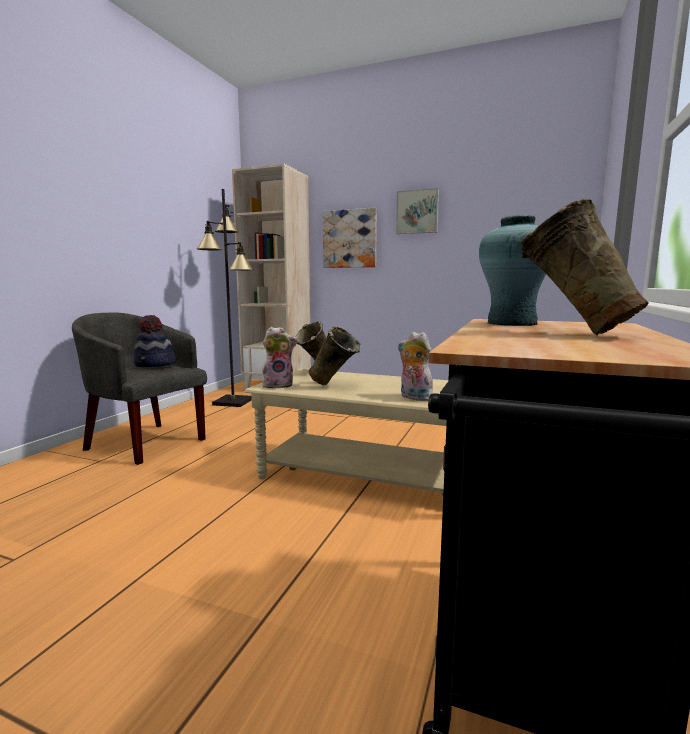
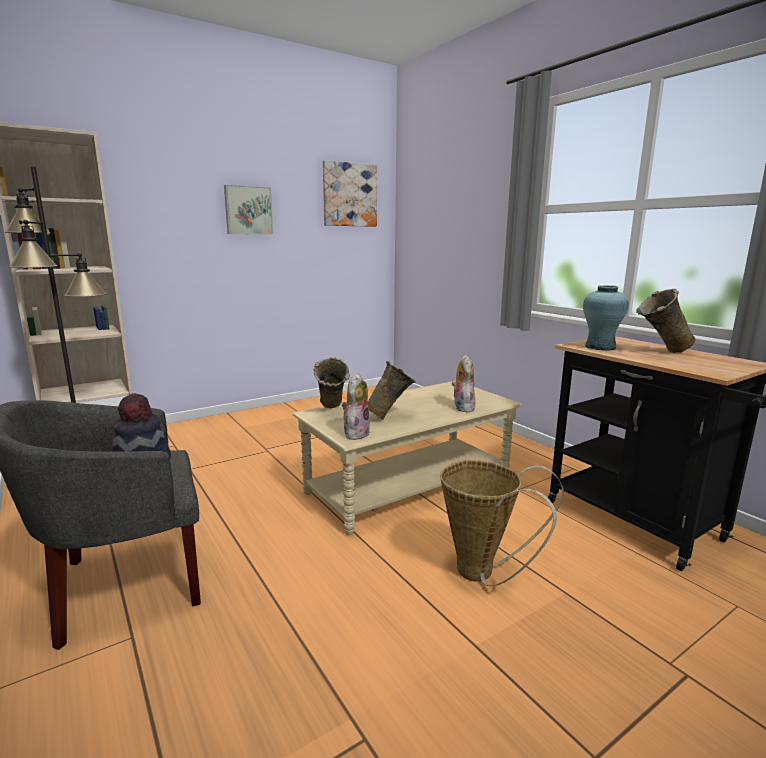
camera: 55 degrees left, 5 degrees up
(255, 555) = (483, 574): none -> basket
(350, 239) = (165, 237): picture -> picture (349, 195)
(414, 397) = (462, 407): plush toy -> plush toy turned 105 degrees clockwise

